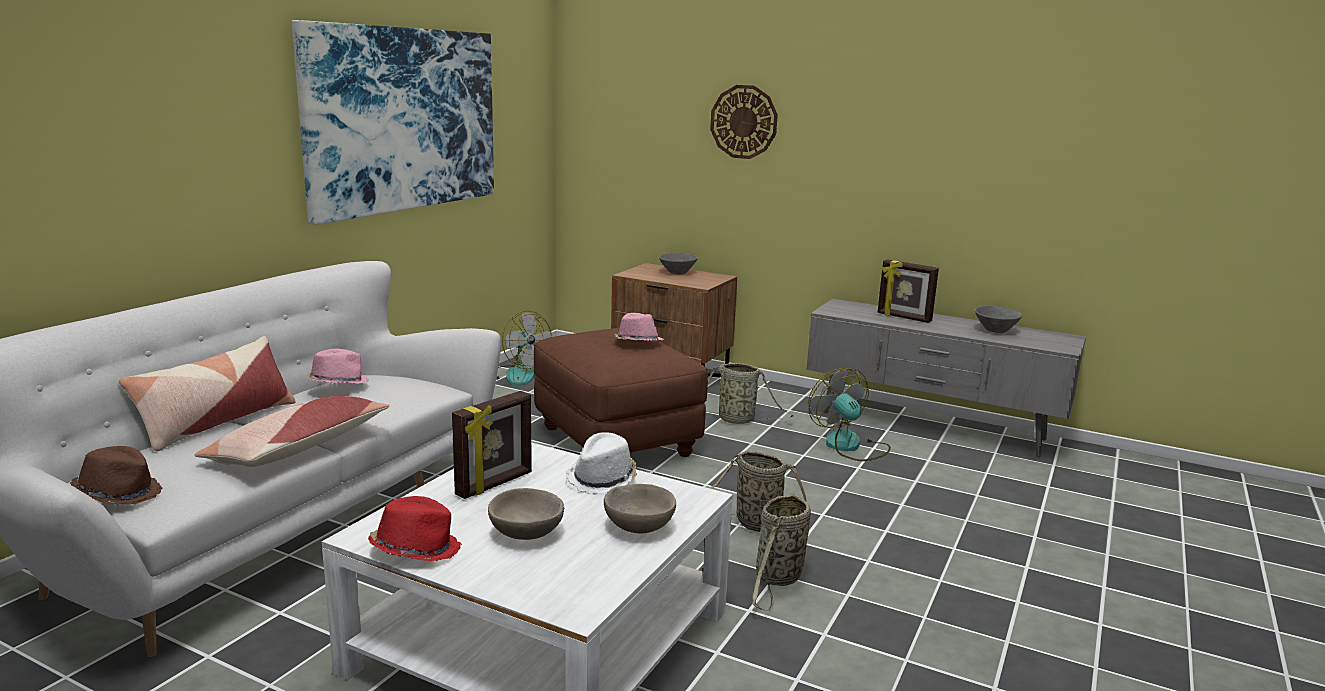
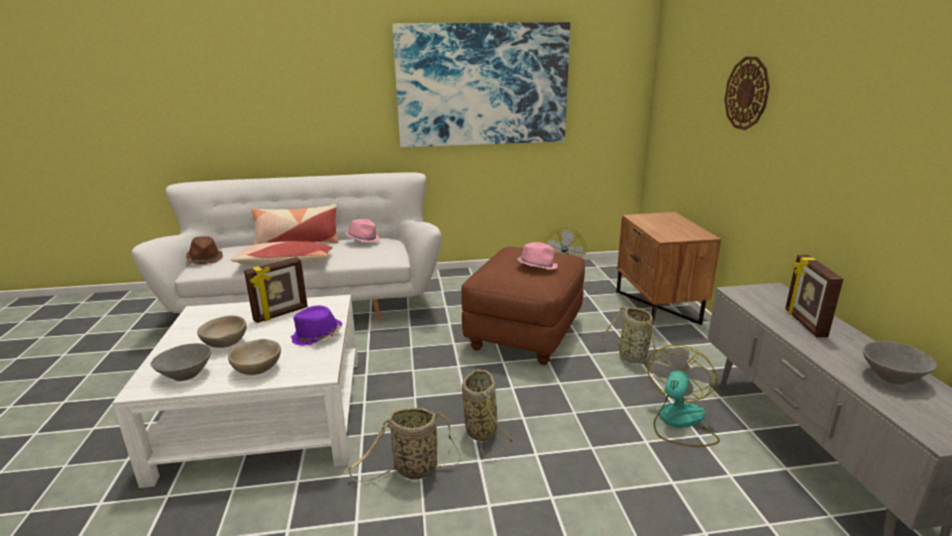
camera: 55 degrees right, 5 degrees up
(416, 549) = (189, 326): red hat -> none
(495, 484) = (281, 314): picture frame -> picture frame turned 45 degrees counterclockwise
(603, 479) = (317, 336): white hat -> purple hat
(677, 273) = (675, 224): grey bowl -> grey bowl (185, 375)

